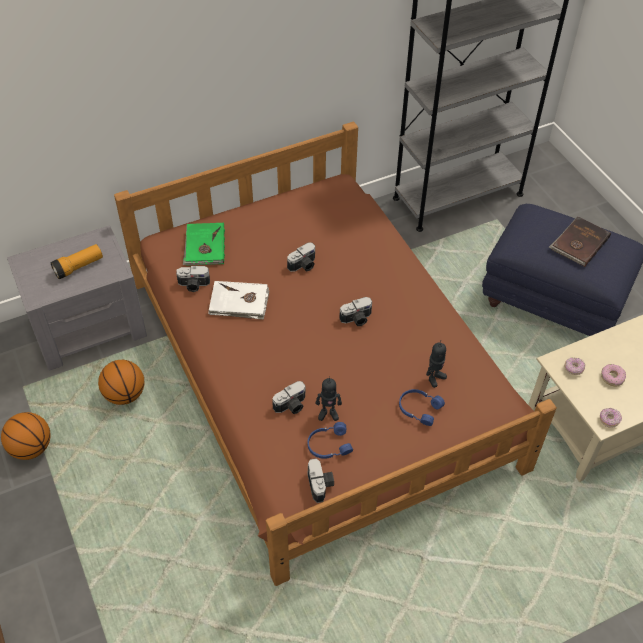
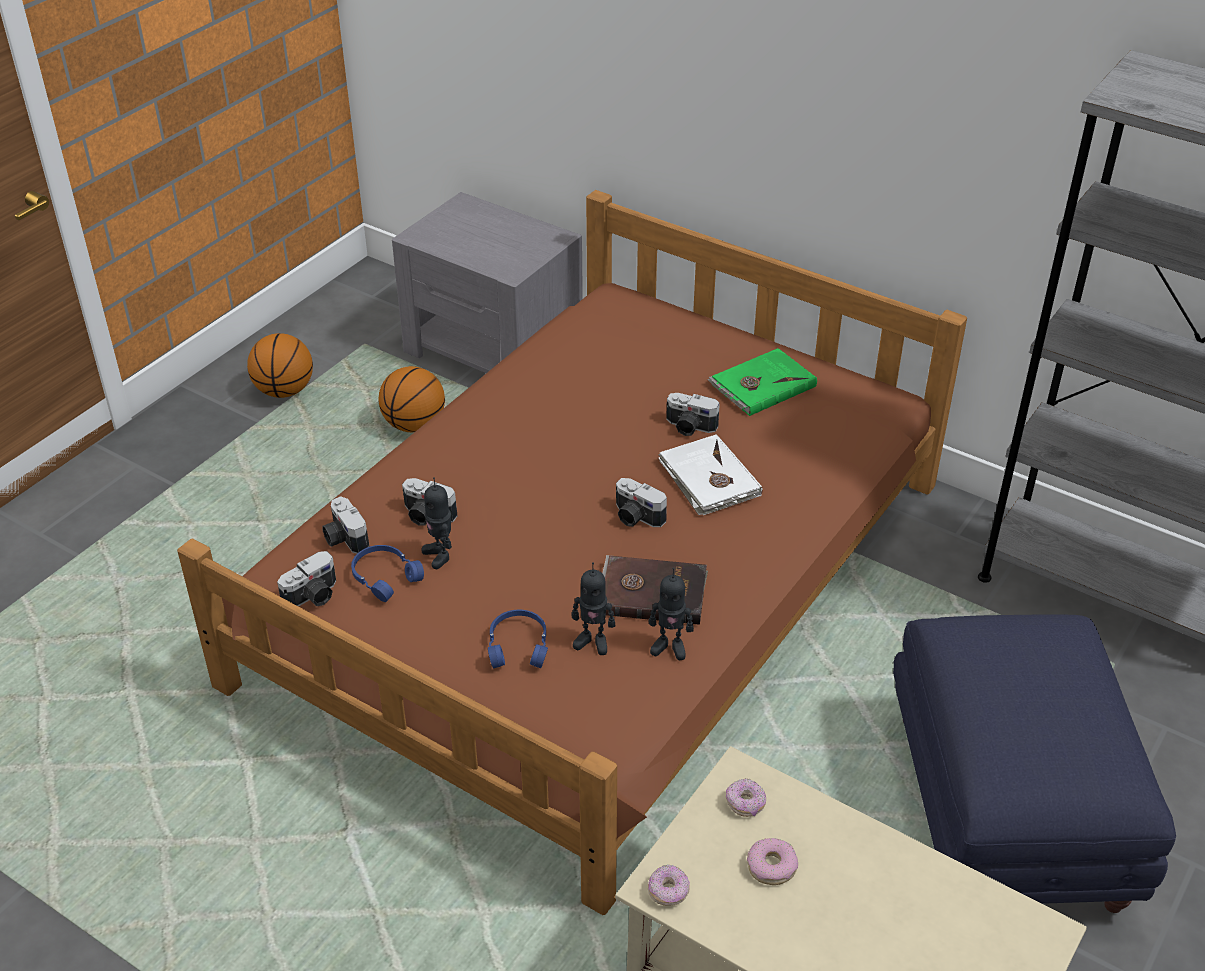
camera: 60 degrees right, 10 degrees down
(79, 267) = (491, 243): flashlight -> none
(193, 285) = (561, 349): camera -> camera (344, 539)
(204, 246) = (637, 330): green book -> green book (761, 385)
(239, 302) = (567, 398): white book -> white book (708, 479)
(456, 350) = (669, 647): none -> toy robot
(579, 243) = (1048, 709): brown book -> brown book (652, 592)

